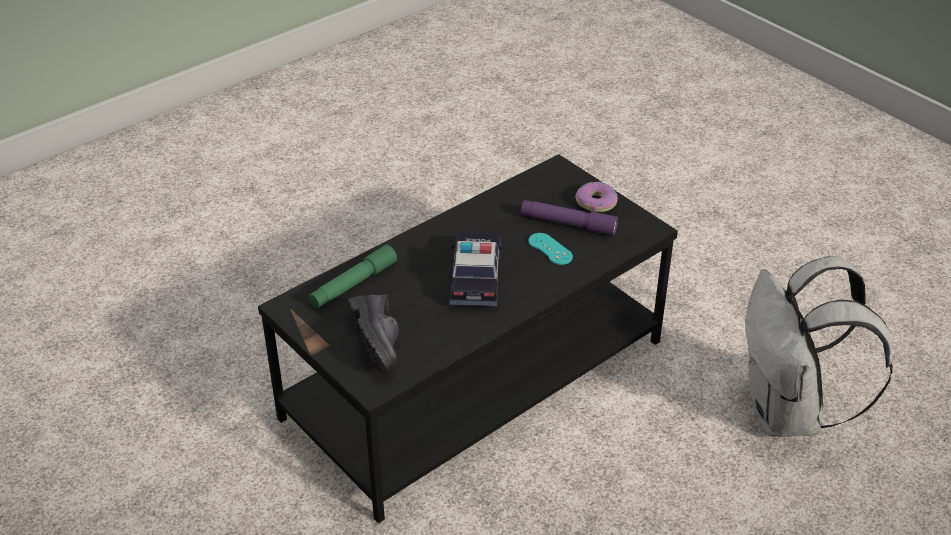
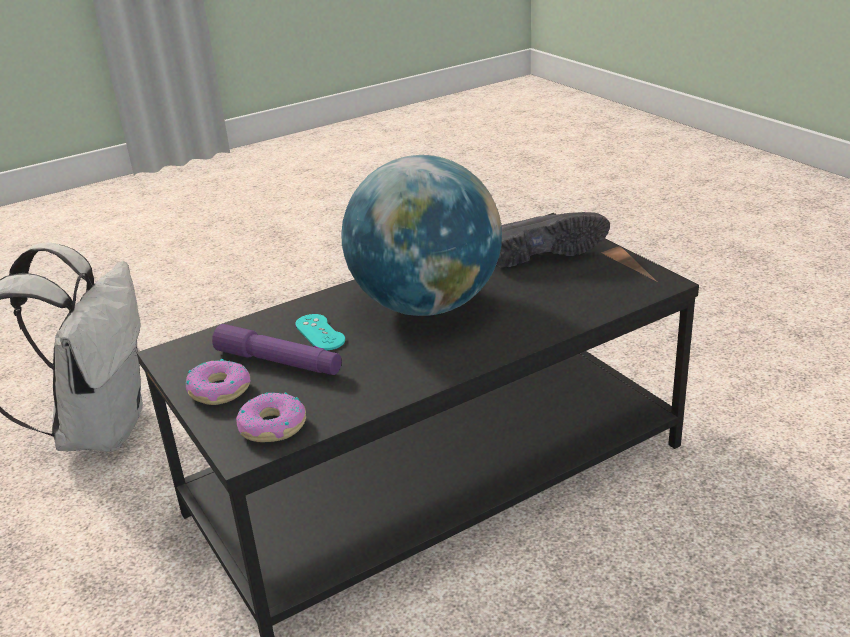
camera: 170 degrees left, 10 degrees down
(353, 284) = (583, 301): green flashlight -> none
(382, 343) = (542, 252): black shoe -> black shoe turned 90 degrees clockwise
(476, 277) = (427, 305): toy car -> globe
(548, 181) = (272, 426): none -> donut

